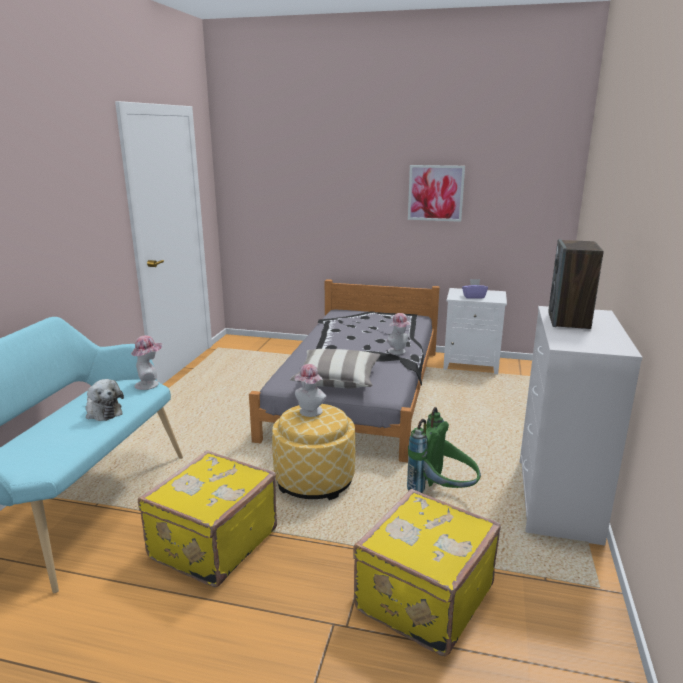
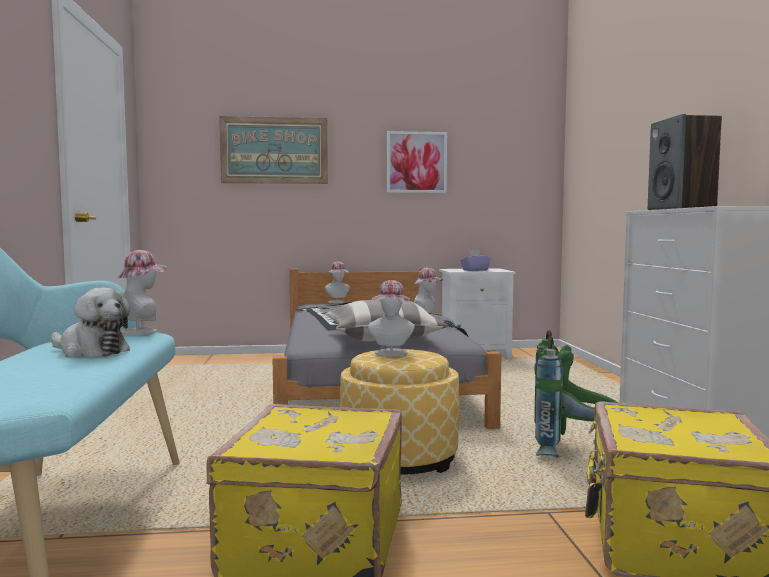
camera: 20 degrees left, 15 degrees down
(315, 181) = (274, 150): none -> picture
(359, 311) = (338, 302): none -> hat

